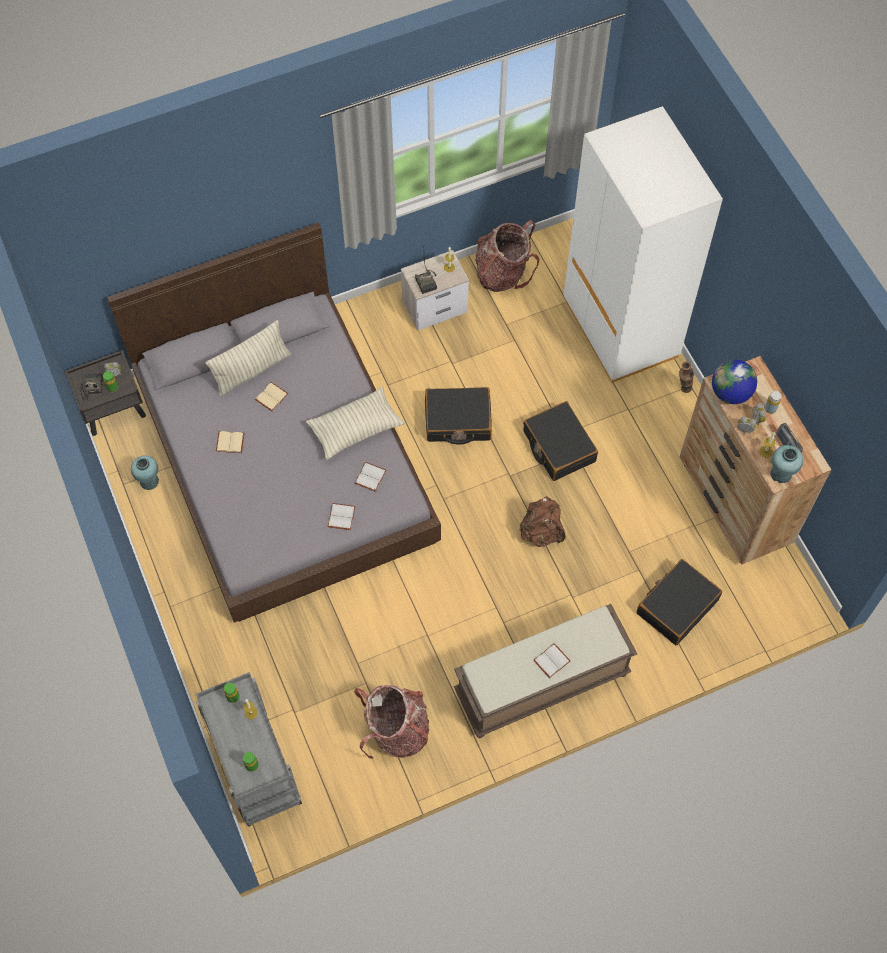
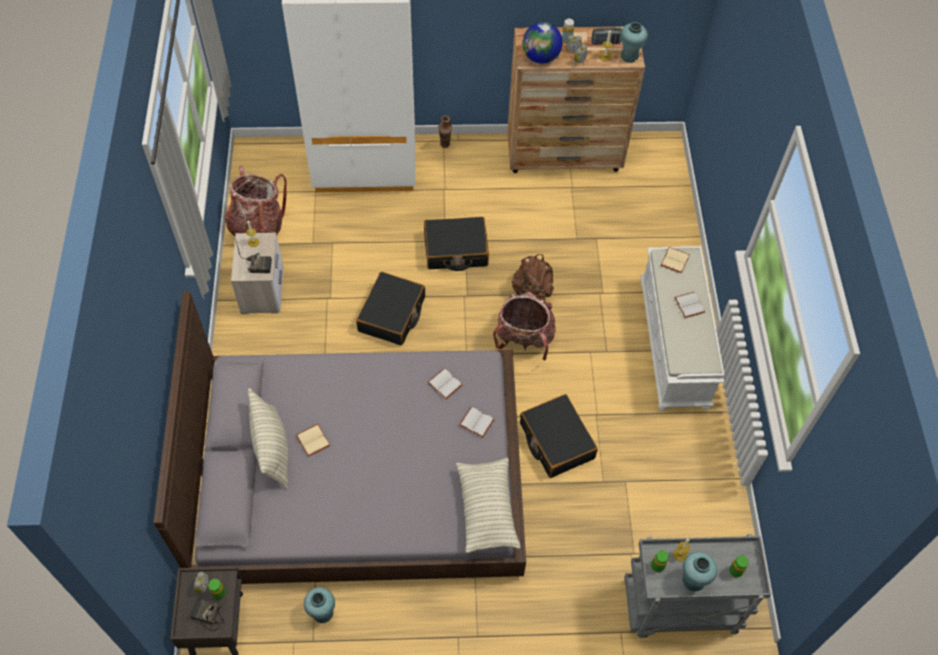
camera: 70 degrees left, 5 degrees down
(230, 442) = (346, 495): beige book -> beige book (674, 260)
(230, 731) = (693, 580): none -> turquoise vase
(355, 429) = (386, 379): pillow -> pillow (487, 509)
(396, 730) = (680, 471): backpack -> backpack (523, 339)
(541, 684) = (674, 344): brown bench -> white bench
(676, 606) = (638, 225): black suitcase -> black suitcase (556, 441)

